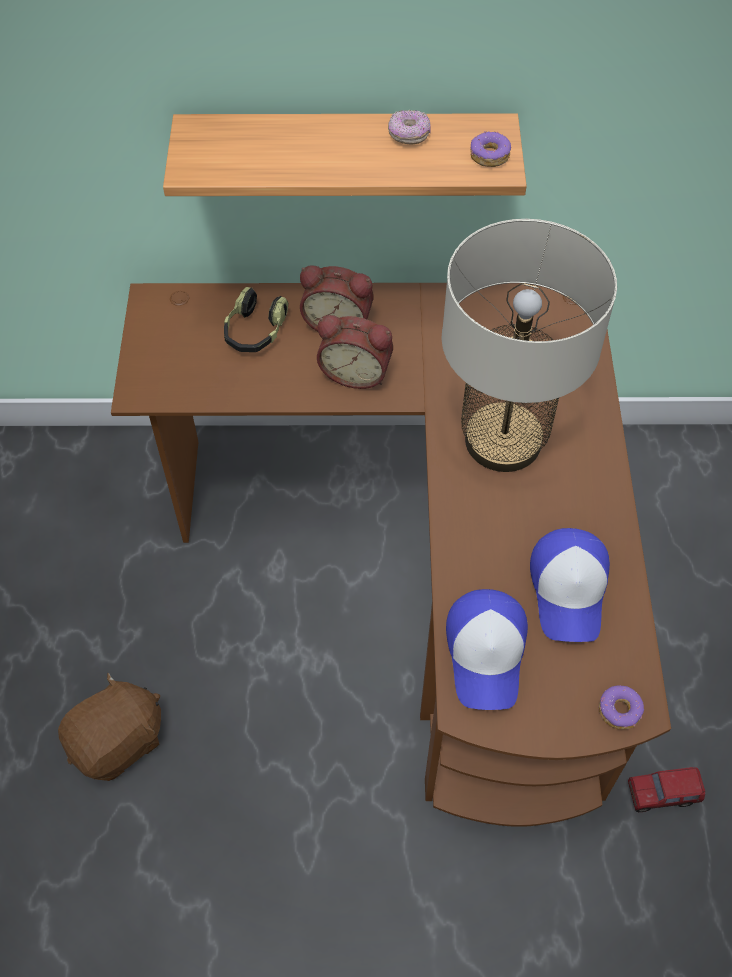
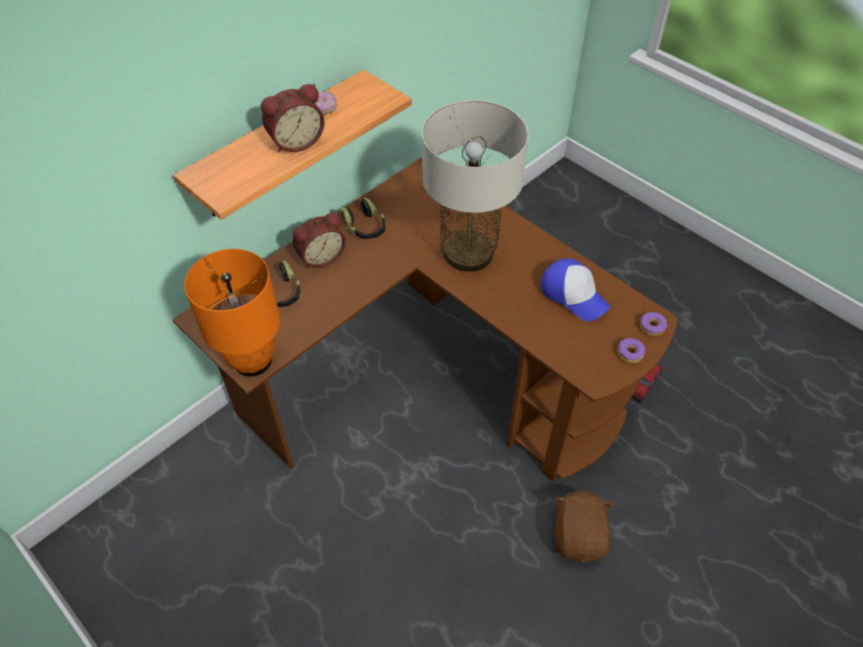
camera: 45 degrees left, 5 degrees down
(118, 742) = (373, 600): brown plush toy -> brown plush toy (579, 536)
(150, 384) = (252, 361): none -> orange table lamp
(356, 372) = (359, 273): alarm clock -> alarm clock (296, 141)
(423, 323) = (365, 227): none -> headphones
(486, 653) = (574, 350): cap -> none
(489, 156) = (376, 95): donut -> donut (630, 353)

